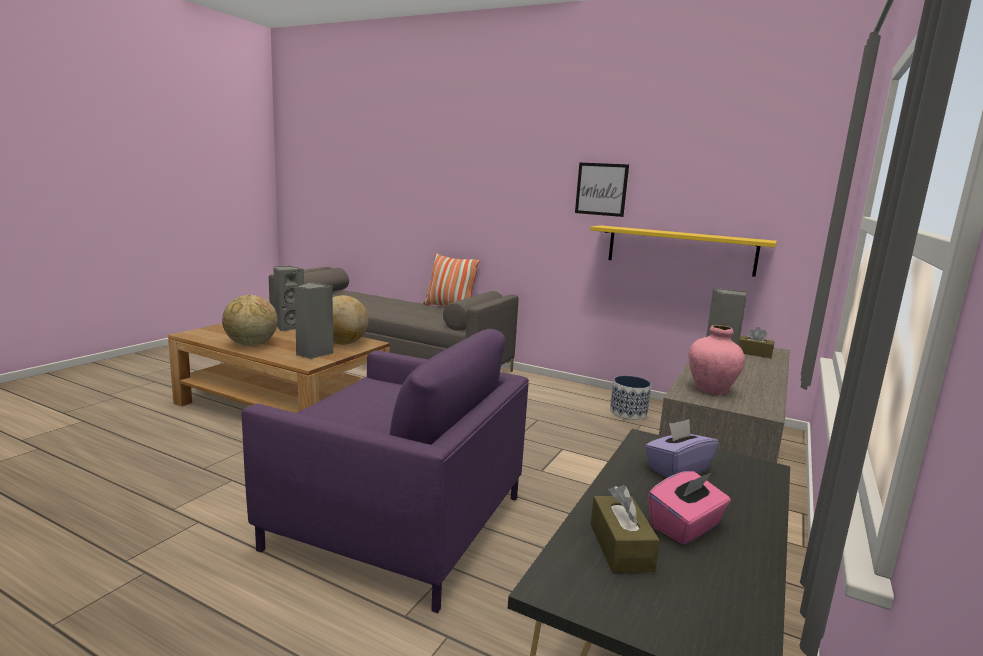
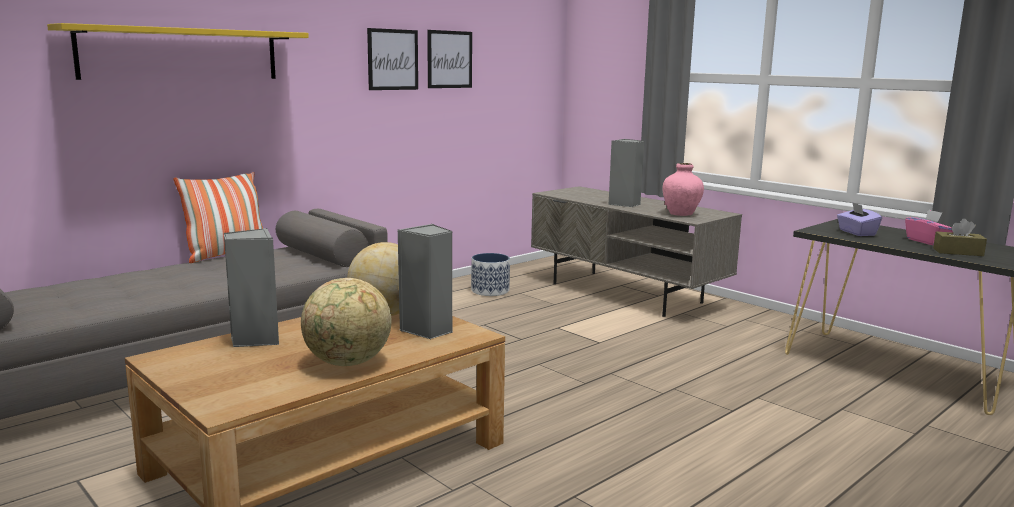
camera: 70 degrees left, 0 degrees up
(398, 522) = (686, 409): purple armchair -> none
(664, 192) = (449, 59): none -> picture
(680, 250) = (467, 118): yellow shelf -> yellow shelf (181, 54)
(754, 353) = (588, 193): brown tissue box -> none

